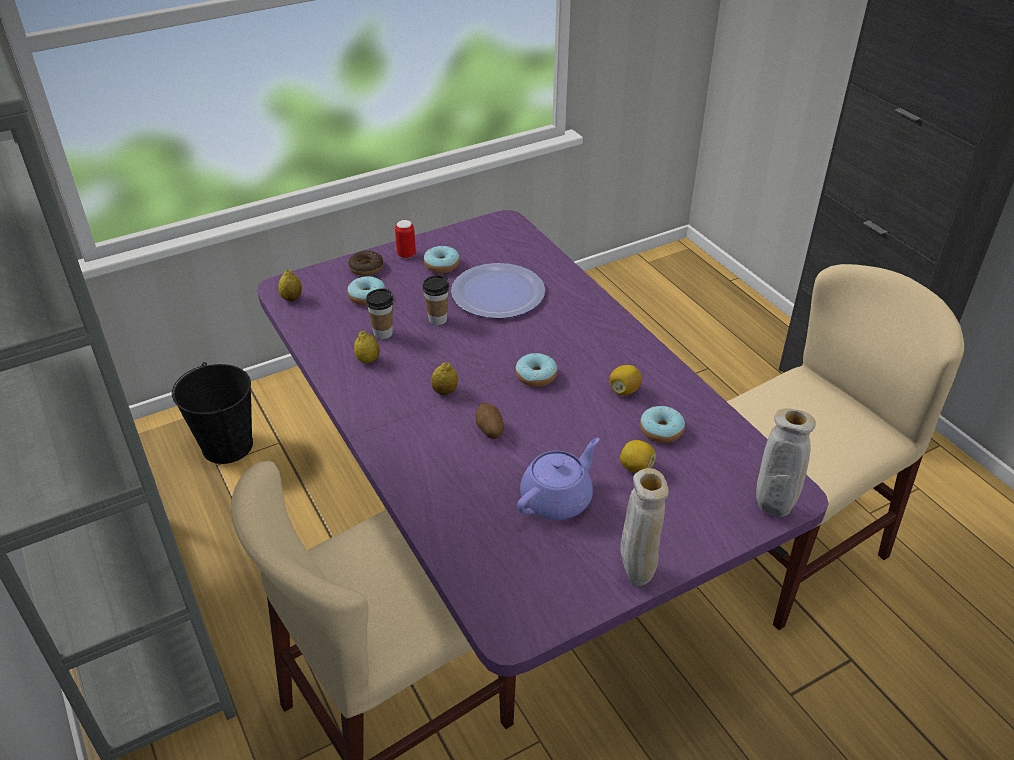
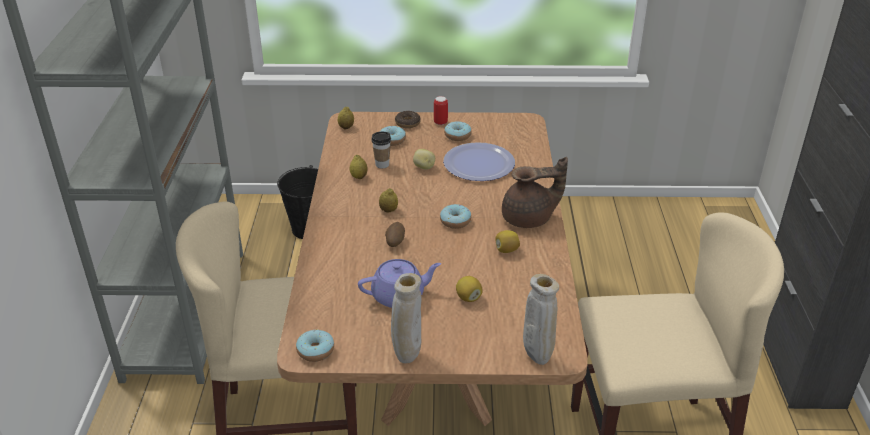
camera: 30 degrees right, 5 degrees down
(437, 319) = (424, 167): cup -> potato
(508, 555) = (436, 364): purple dining table -> brown dining table
(614, 342) = (529, 219): none -> brown teapot
(661, 430) = (507, 282): donut -> donut (315, 351)

